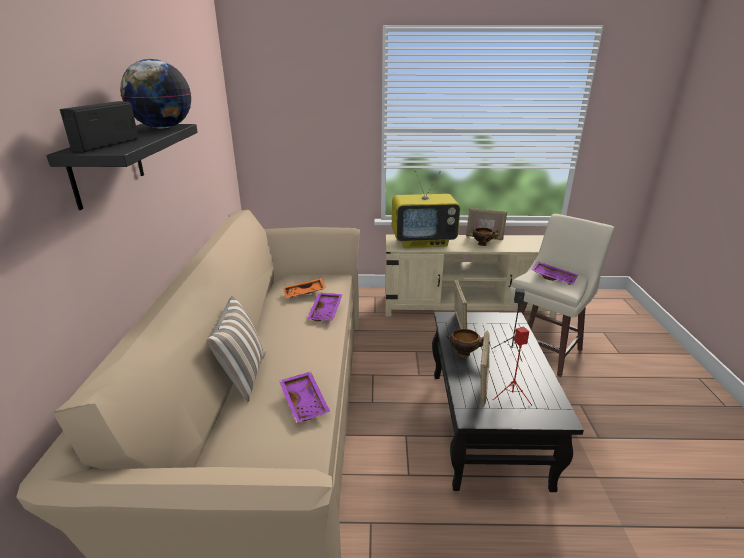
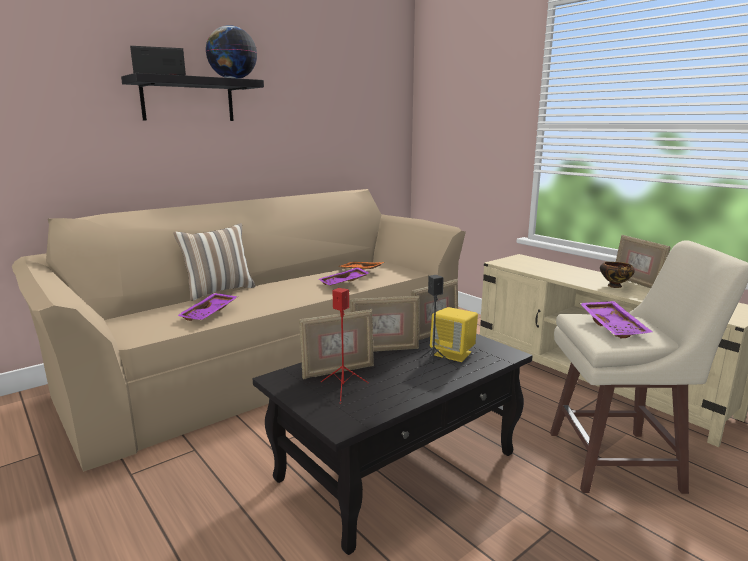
camera: 50 degrees right, 10 degrees down
(423, 241) = (544, 267): television -> none
(465, 353) = (384, 349): bowl -> picture frame
(496, 334) = (453, 354): none -> yellow speaker

